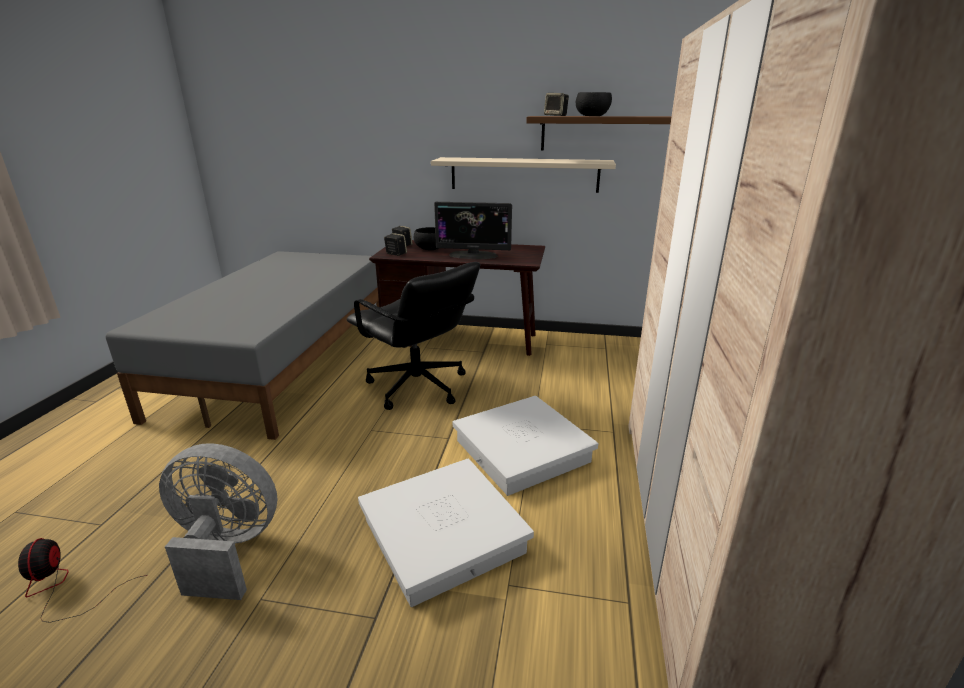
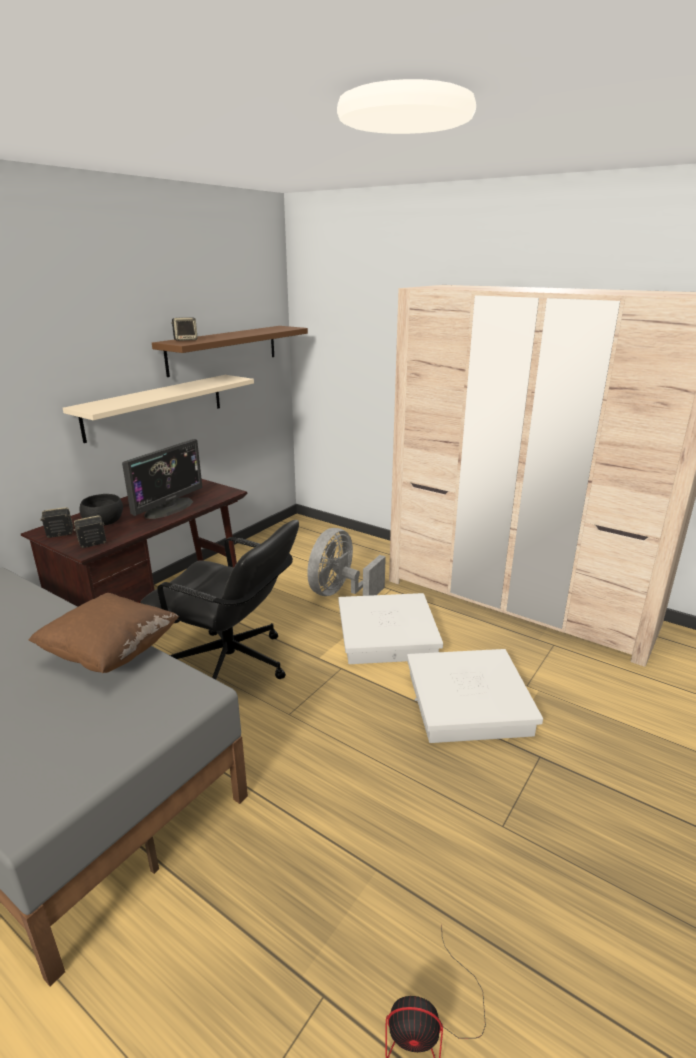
camera: 65 degrees left, 0 degrees up
(226, 549) = (428, 851): grey fan -> grey fan (340, 593)
(290, 303) = (111, 653): none -> brown pillow
(417, 387) = (231, 665): black office chair -> black office chair turned 45 degrees clockwise
(592, 116) = (220, 337): black bowl -> none

